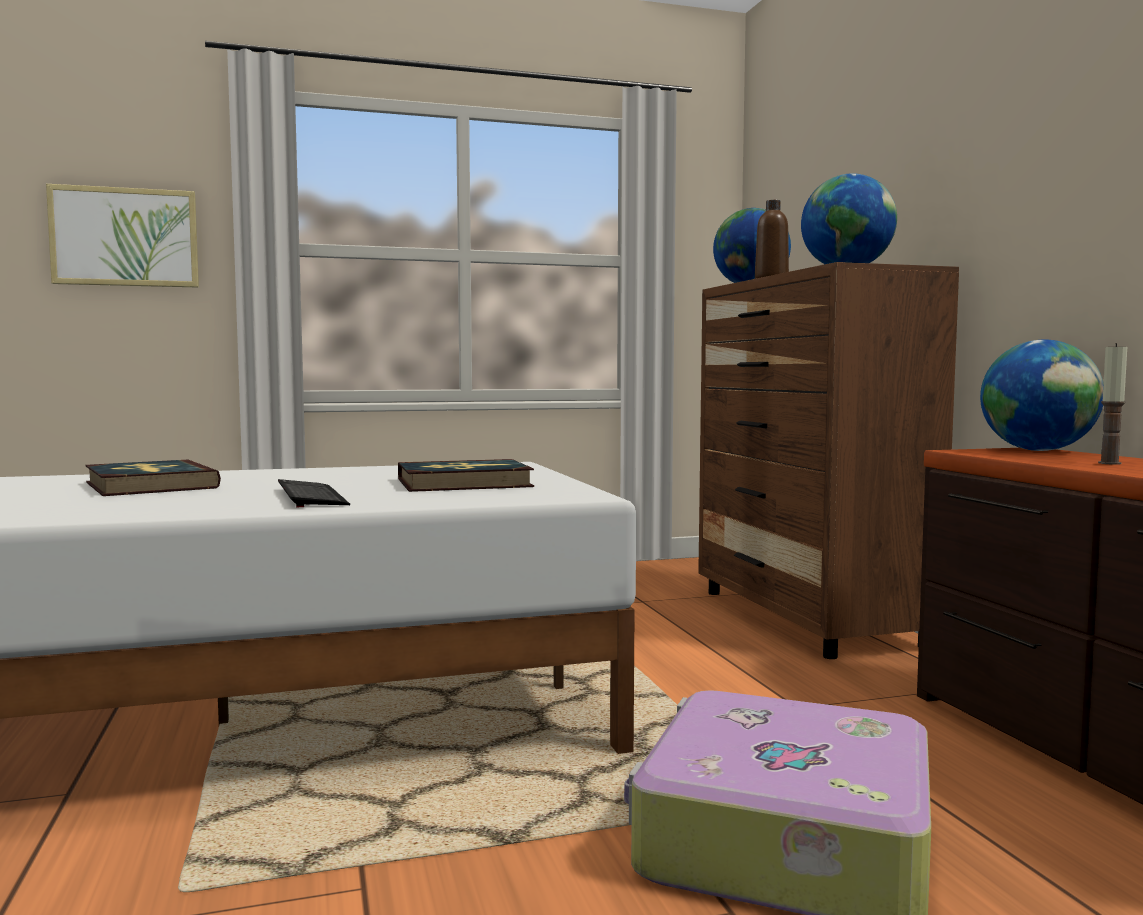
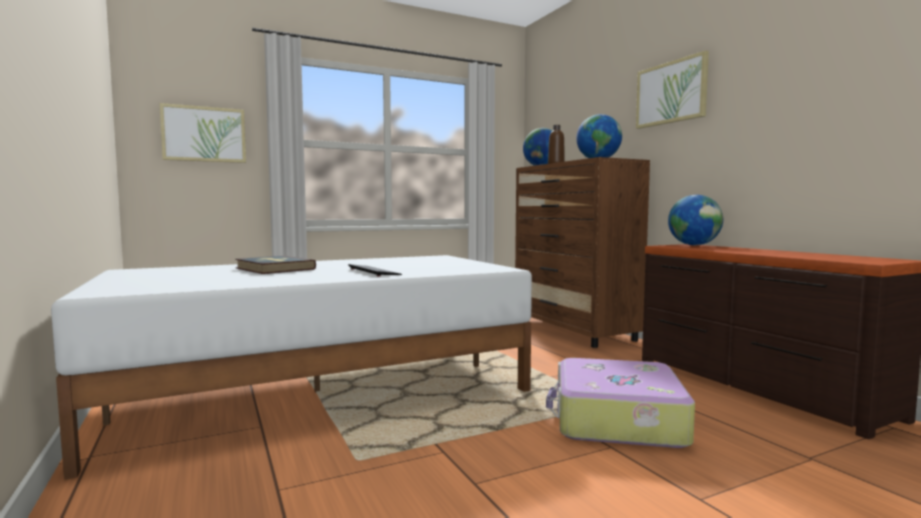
camera: 10 degrees left, 0 degrees up
(464, 483) = (436, 264): book -> none
(1004, 121) = (671, 92): none -> picture
(1109, 463) = (732, 249): candle -> none

